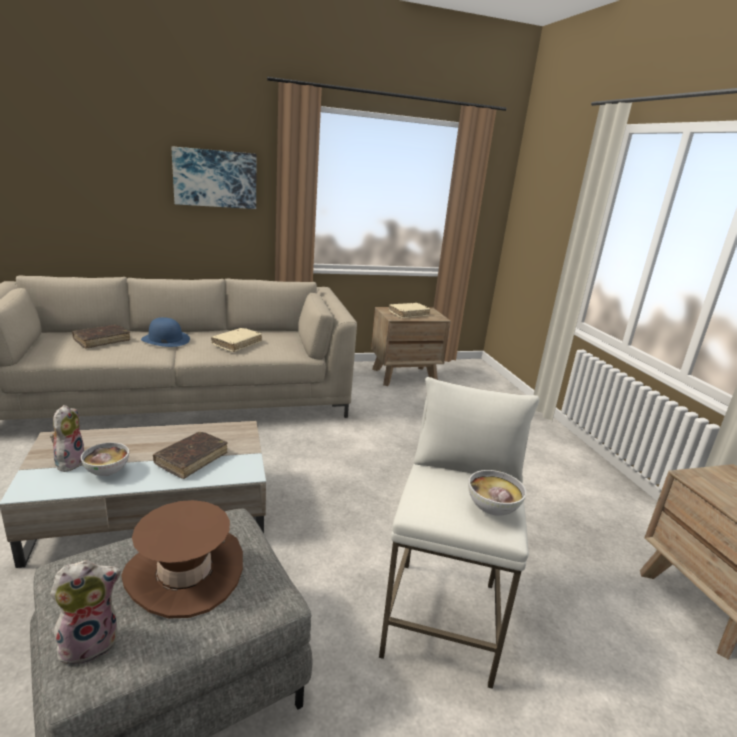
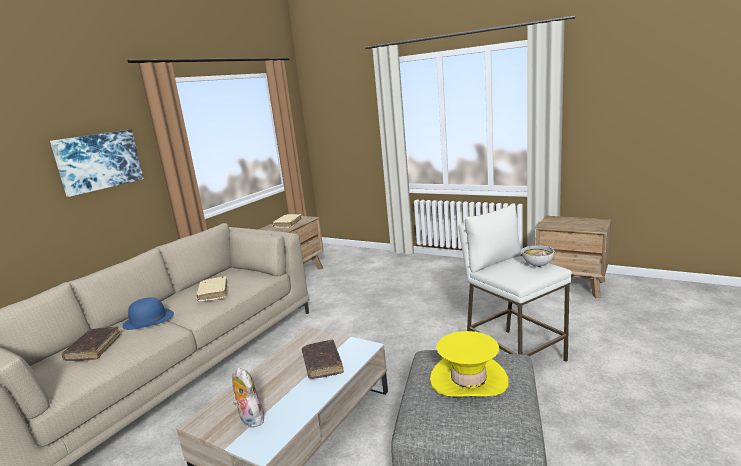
camera: 40 degrees left, 5 degrees down
(91, 642) = (496, 425): plush toy -> none
(107, 471) = (289, 403): bowl -> none
(185, 573) = (468, 379): brown hat -> yellow hat

